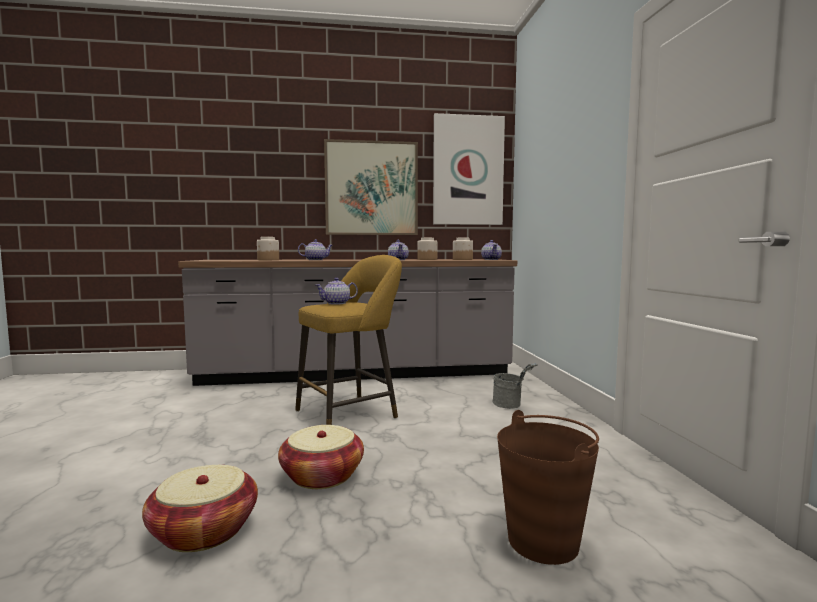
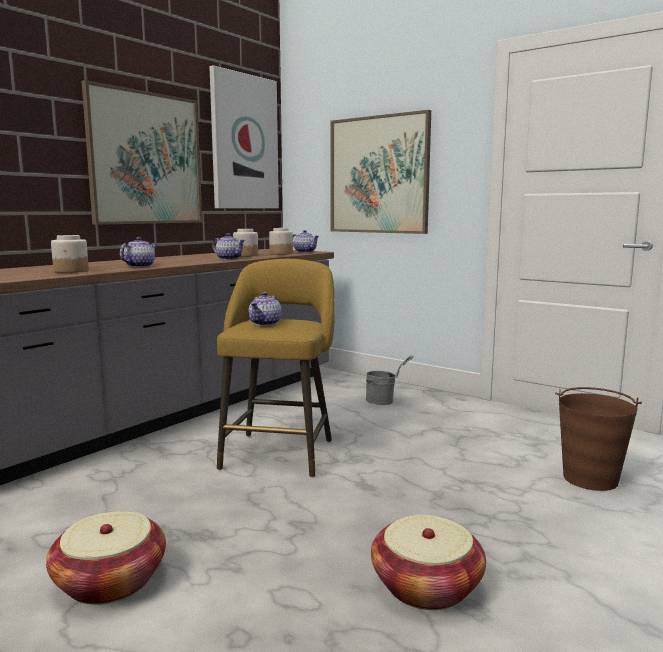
camera: 45 degrees left, 5 degrees up
(322, 476) = (396, 508): basket -> basket (110, 582)
(557, 185) = (378, 175): none -> picture

